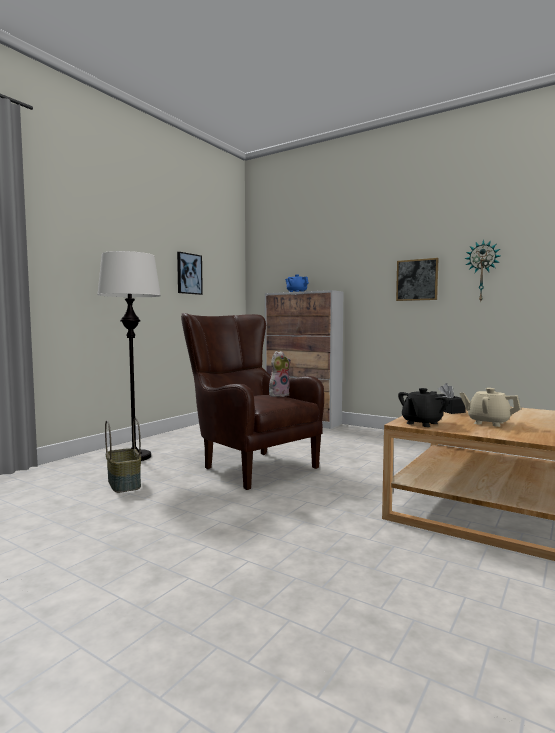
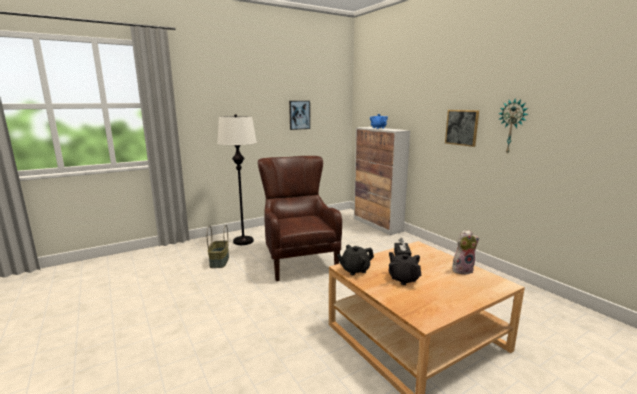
camera: 25 degrees right, 10 degrees up
(279, 395) = (314, 220): plush toy -> plush toy (462, 270)
(488, 423) = (403, 279): beige teapot -> black teapot

